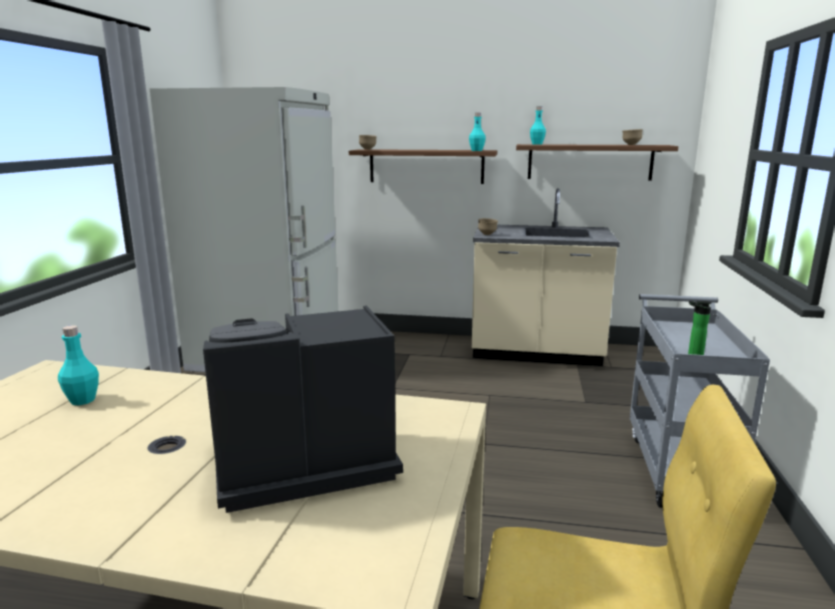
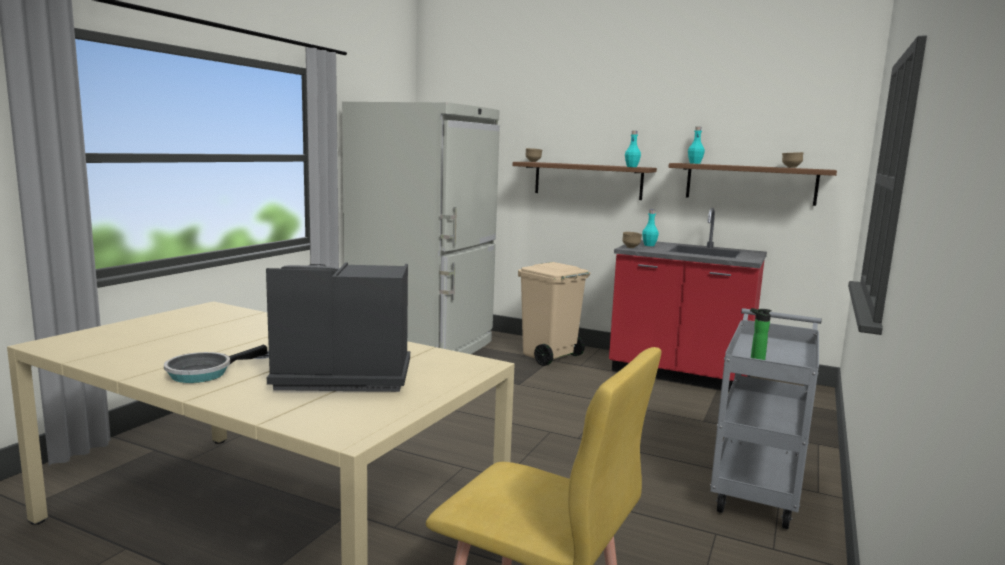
camera: 15 degrees right, 5 degrees down
(82, 400) = (223, 325): turquoise bottle -> turquoise bottle (649, 245)
(102, 497) = (204, 372): none -> frying pan
(406, 351) = (549, 357): none -> beige trash can
(536, 353) = (679, 375): beige counter -> red counter

